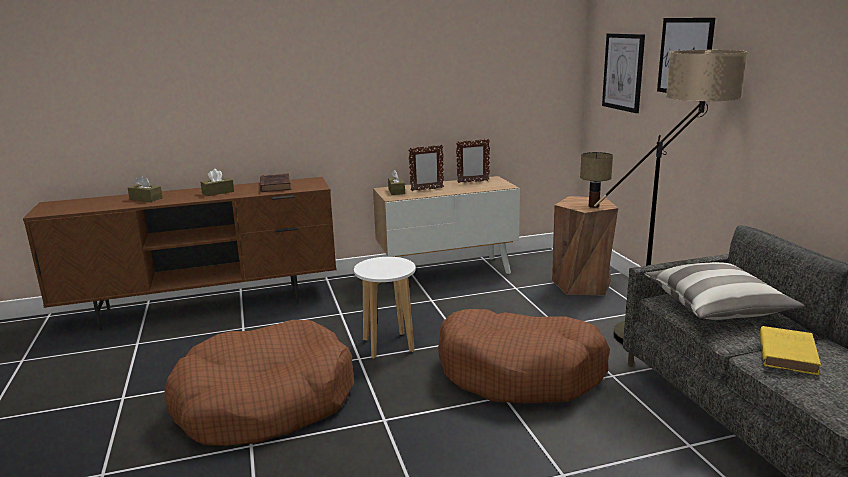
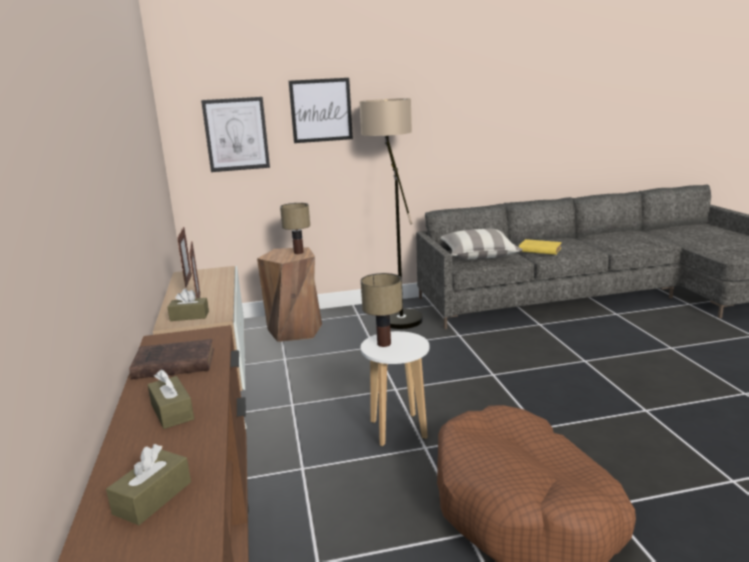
camera: 85 degrees left, 0 degrees up
(387, 263) = (385, 344): none -> table lamp
(520, 372) = (454, 366): brown dog bed -> none

